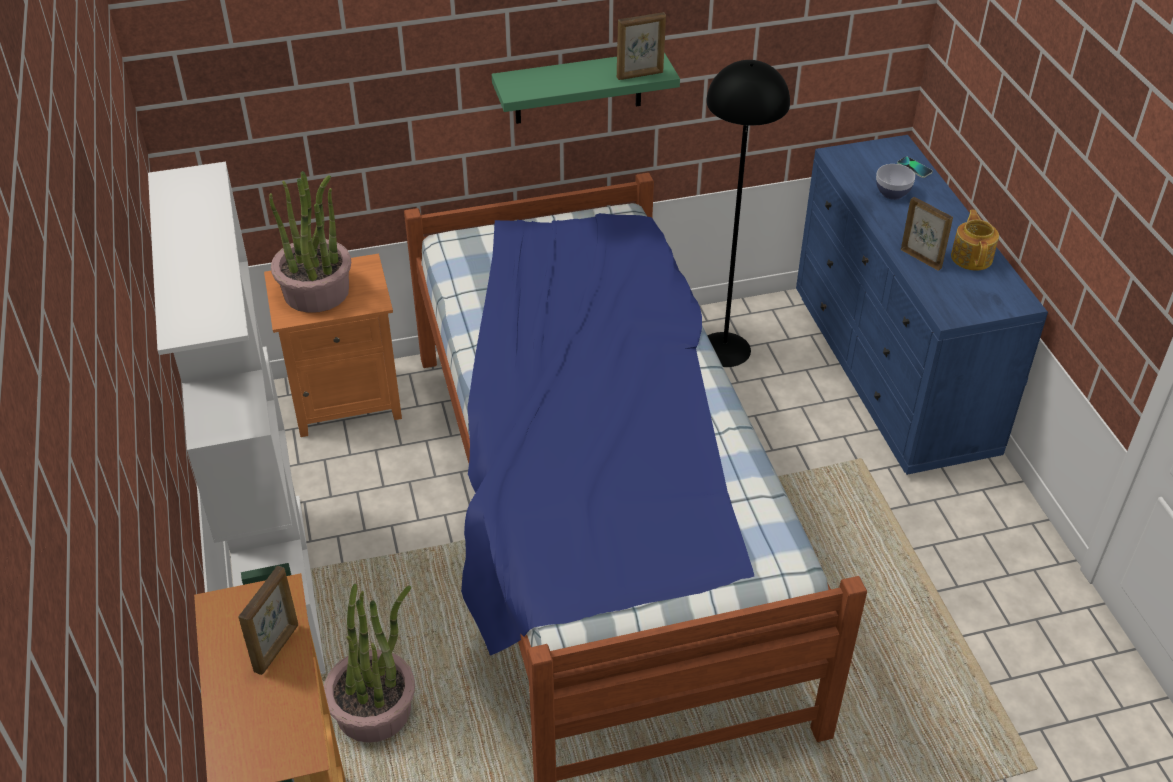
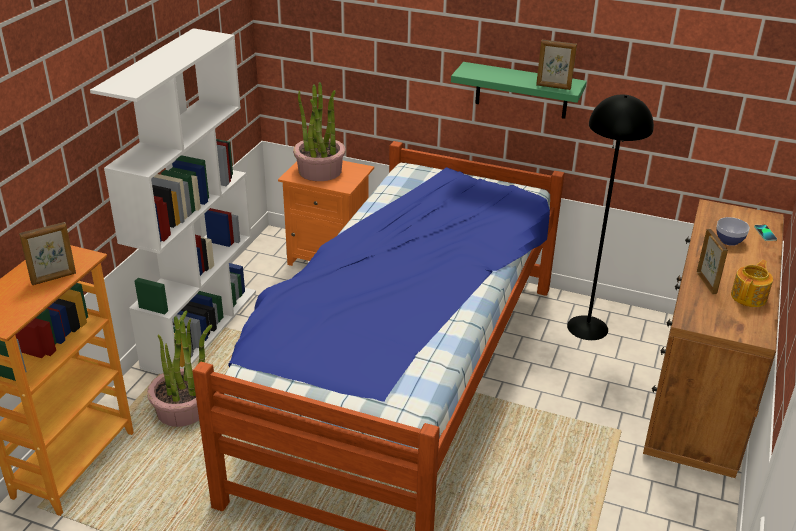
camera: 35 degrees right, 10 degrees down
(892, 373) = (699, 392): blue dresser -> brown dresser

